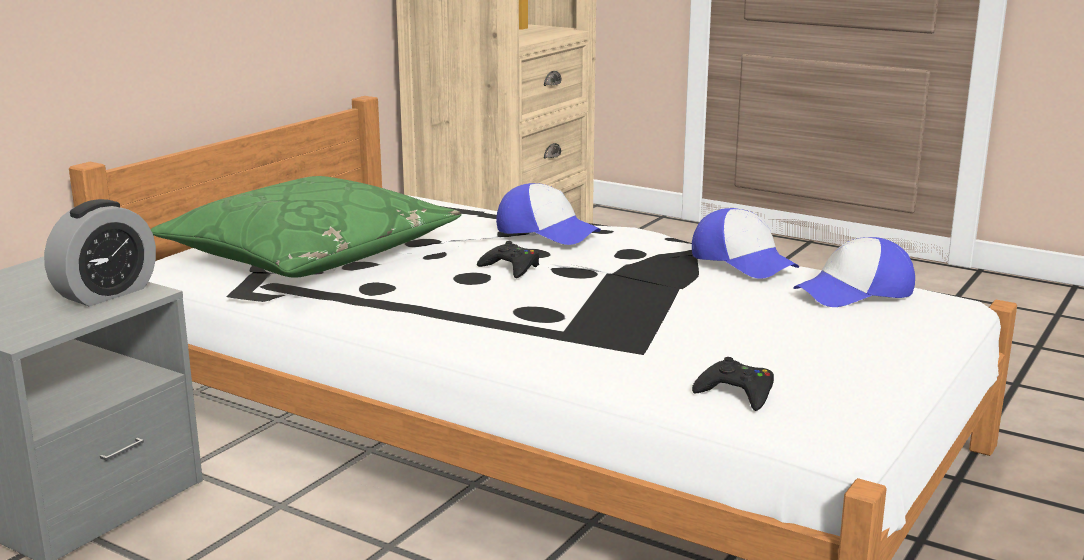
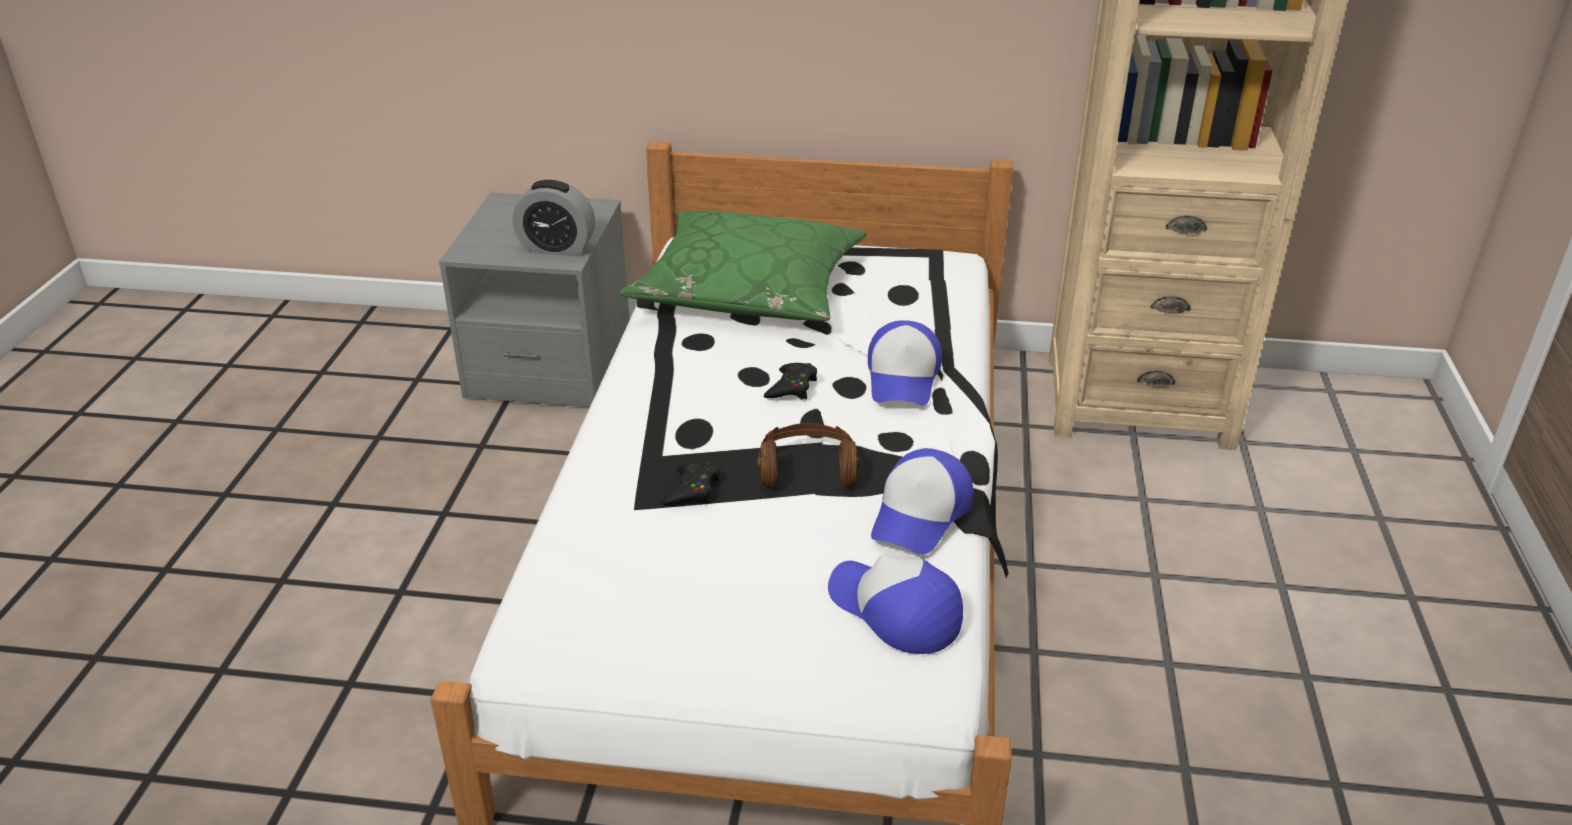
camera: 65 degrees right, 15 degrees up
(644, 283) = (807, 468): none -> brown headphones
(737, 393) = (575, 578): black game controller -> black game controller (692, 490)

